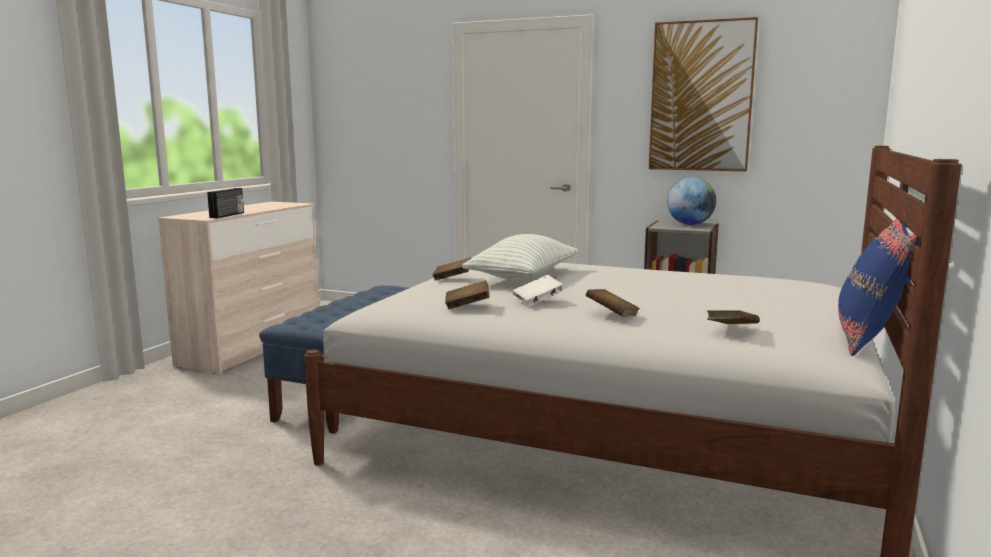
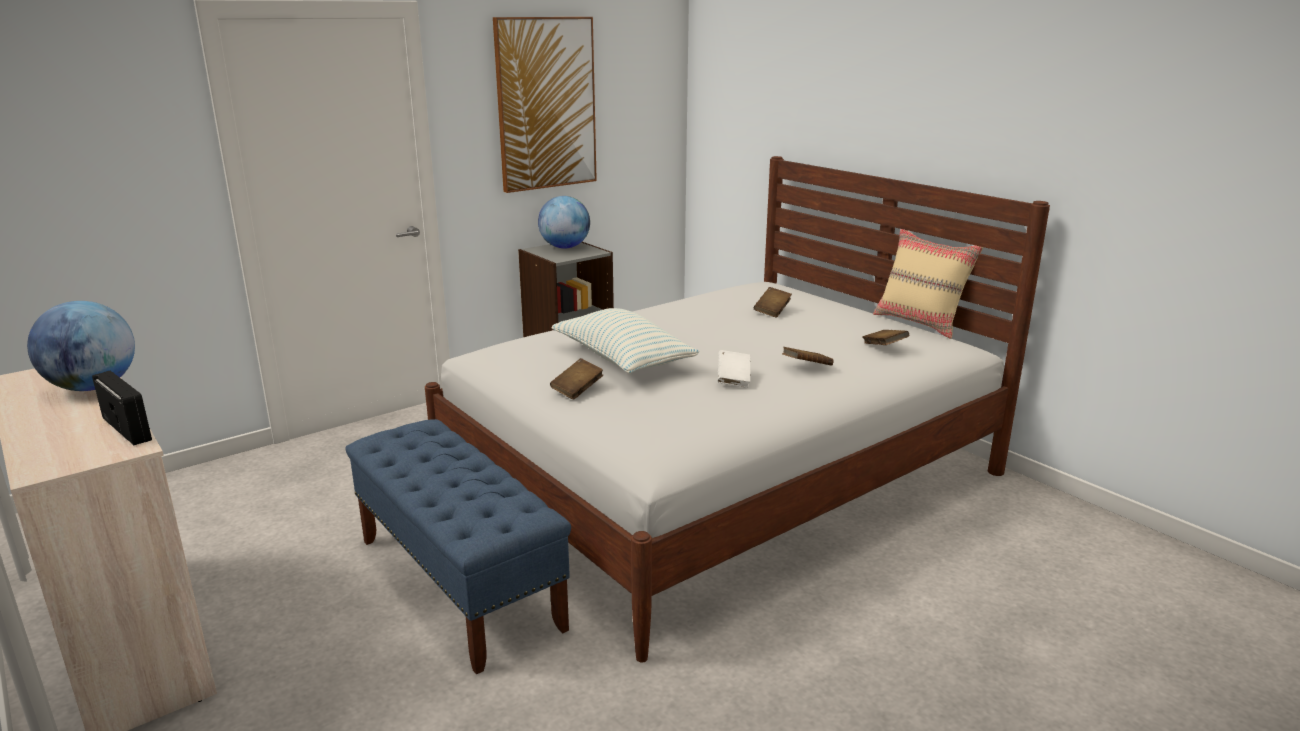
camera: 60 degrees left, 10 degrees up
(271, 207) = (93, 387): none -> globe
(467, 306) = (715, 410): brown book -> brown book (772, 311)
(870, 340) = (920, 323): blue pillow -> beige pillow

